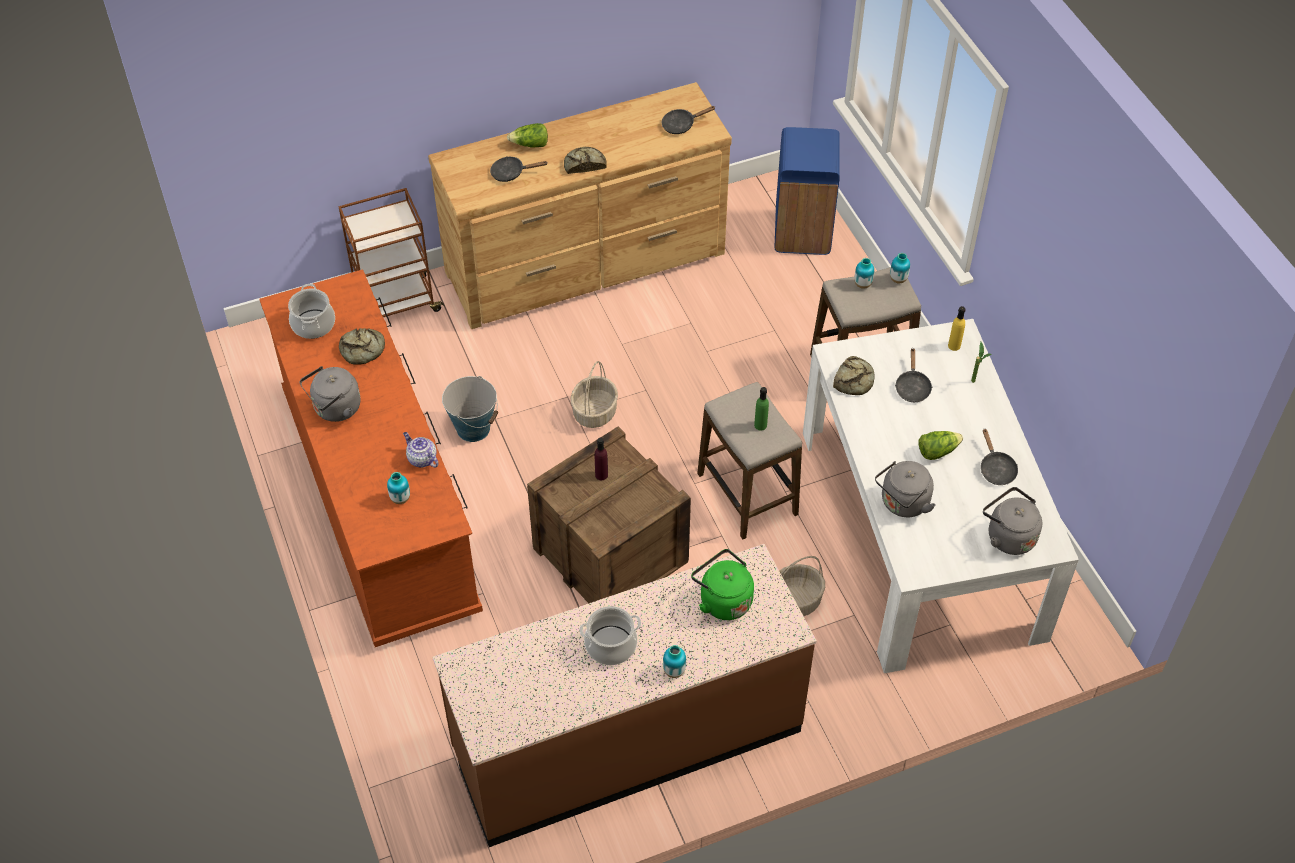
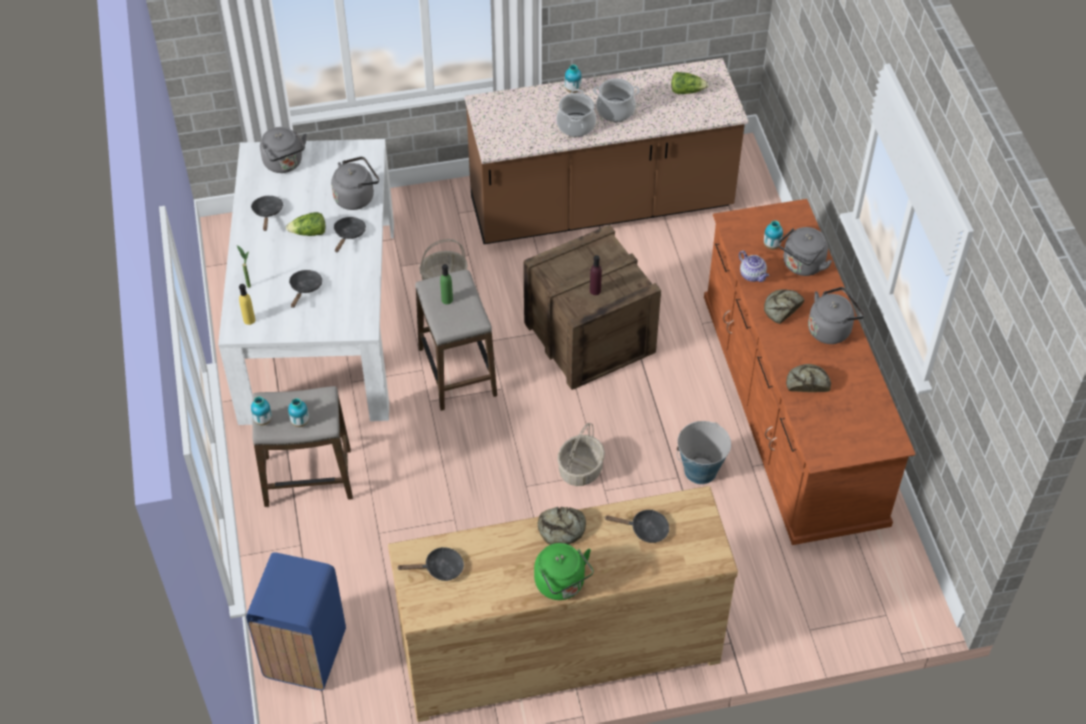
camera: 170 degrees left, 0 degrees up
(313, 324) = (857, 416): cooking pot -> cooking pot (575, 125)
(365, 478) = (802, 266): none -> grey kettle
(396, 303) = (775, 627): brown cart -> none
(530, 144) = (619, 566): lettuce -> lettuce (686, 91)
(723, 600) = (525, 128): green kettle -> green kettle (562, 585)
(854, 379) = (353, 301): bread -> bread (782, 308)
(891, 455) = (349, 234): none -> black frying pan

